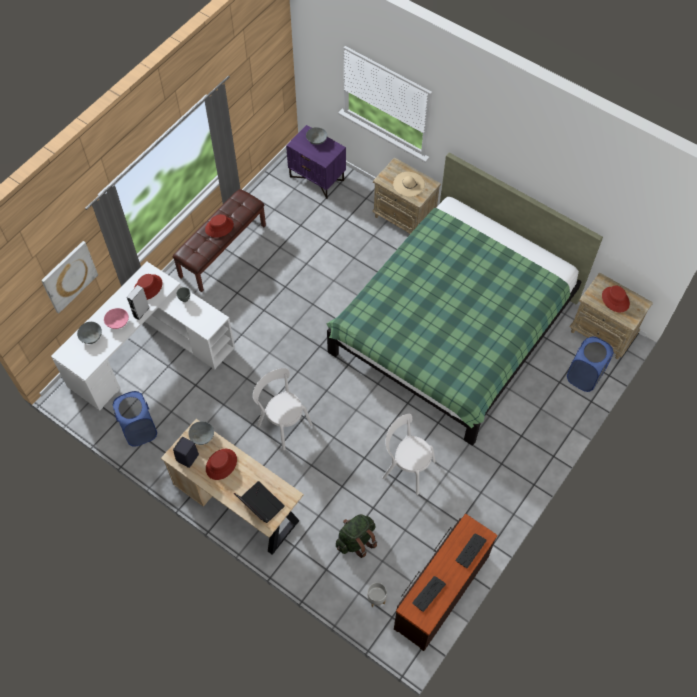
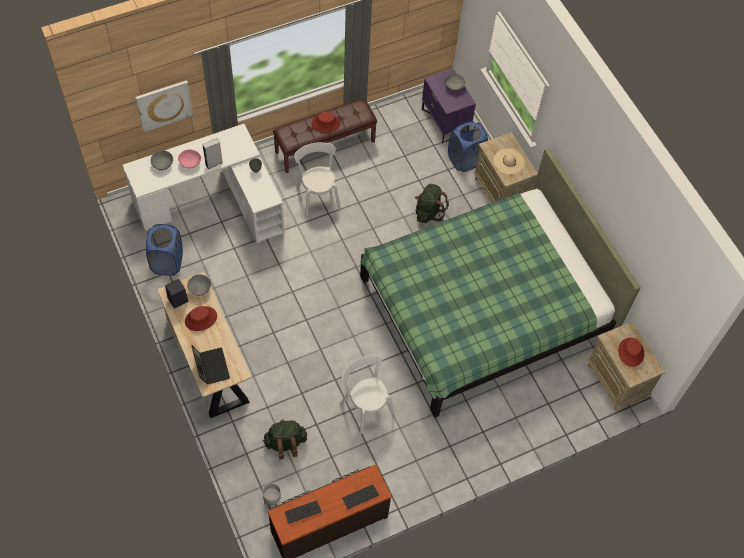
camera: 25 degrees right, 0 degrees up
(148, 287) = (231, 146): red hat -> none
(283, 423) = (285, 315): white chair -> white chair (317, 196)
(353, 265) = (428, 212): none -> green backpack
(584, 376) = (574, 410): blue laundry basket -> blue laundry basket (465, 160)

